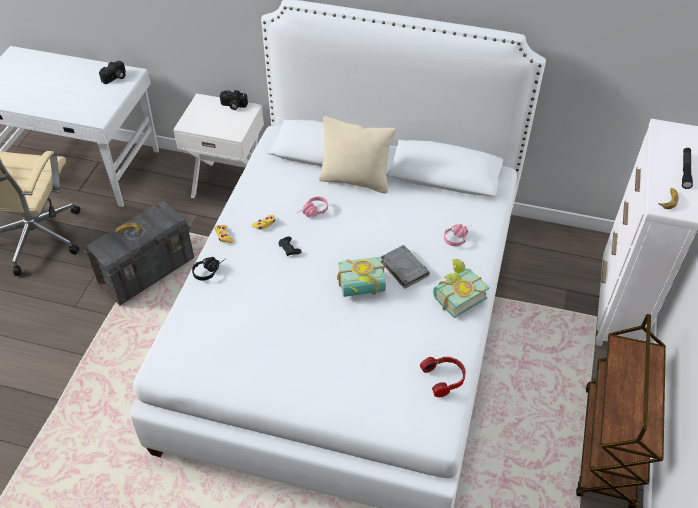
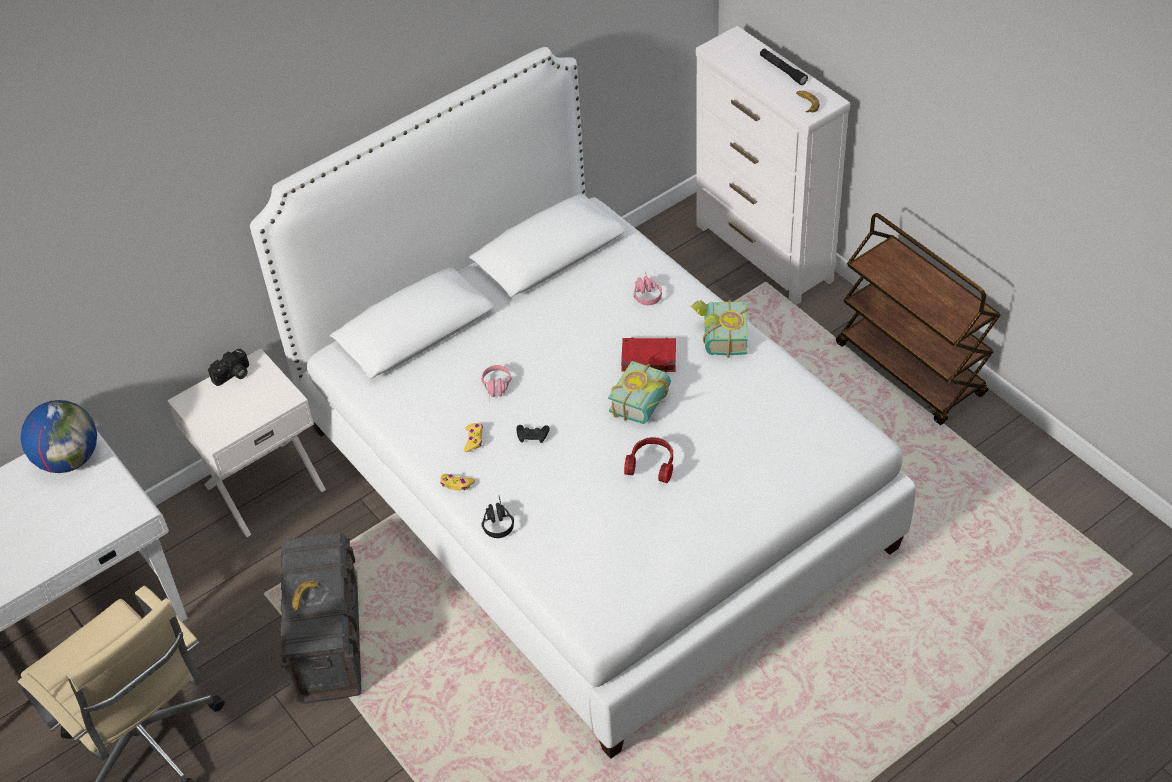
camera: 50 degrees left, 0 degrees up
(115, 78) = (69, 459): camera -> globe
(355, 180) = (484, 328): beige pillow -> none
(403, 268) = (648, 358): grey book -> red book
(444, 378) = (808, 403): headphones -> headphones (651, 464)

